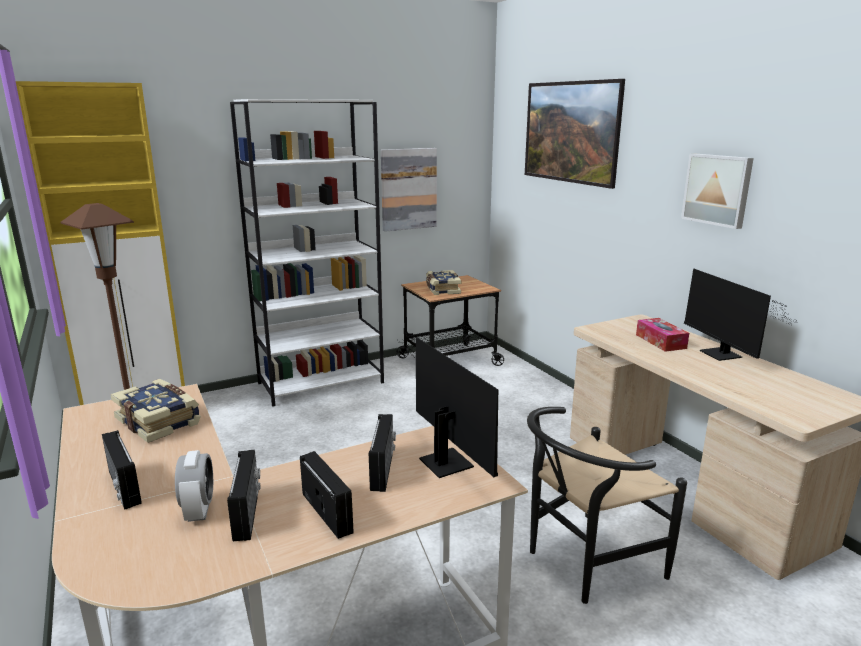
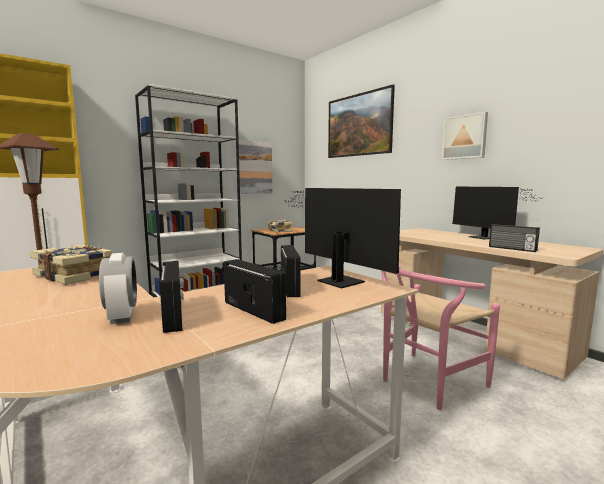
camera: 10 degrees left, 10 degrees down
(122, 487) = (37, 309): radio -> radio (512, 249)
(584, 563) = (426, 383): black chair -> pink chair
(660, 341) = (440, 235): tissue box -> none

